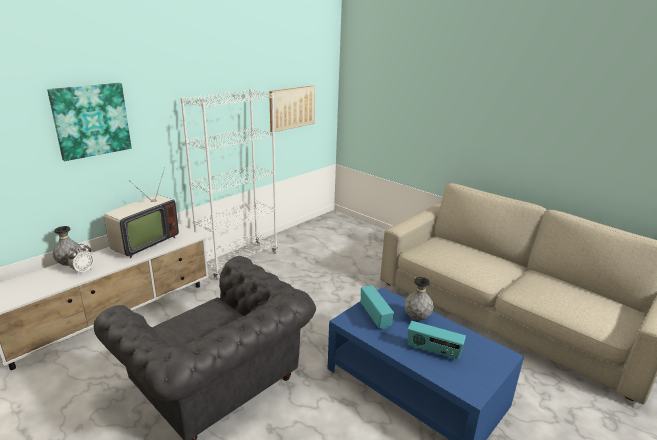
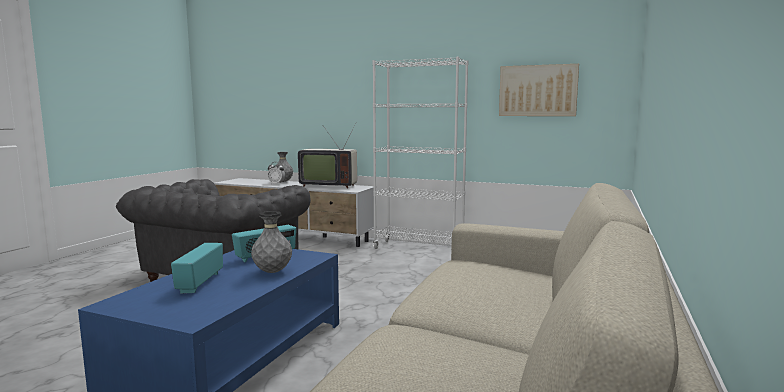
camera: 70 degrees right, 15 degrees down
(91, 120) = (321, 77): picture -> none

